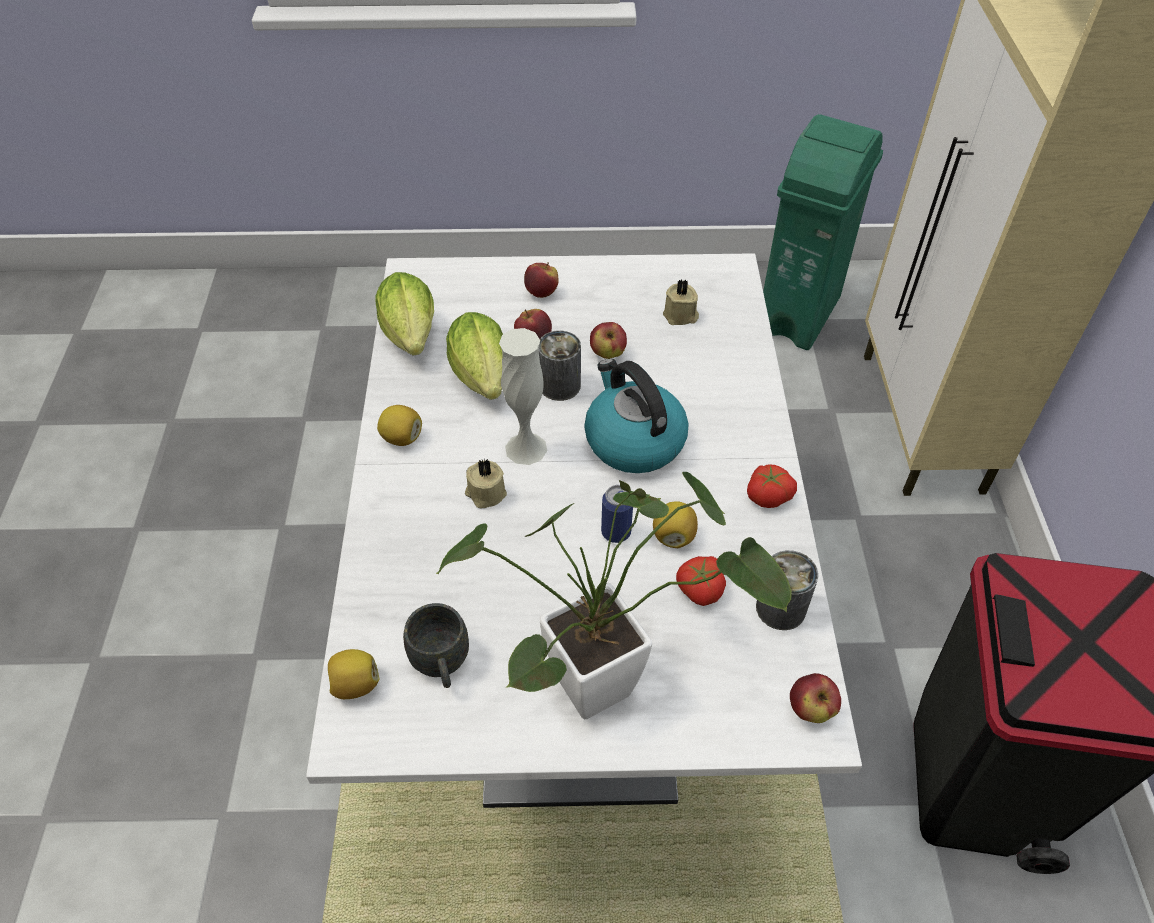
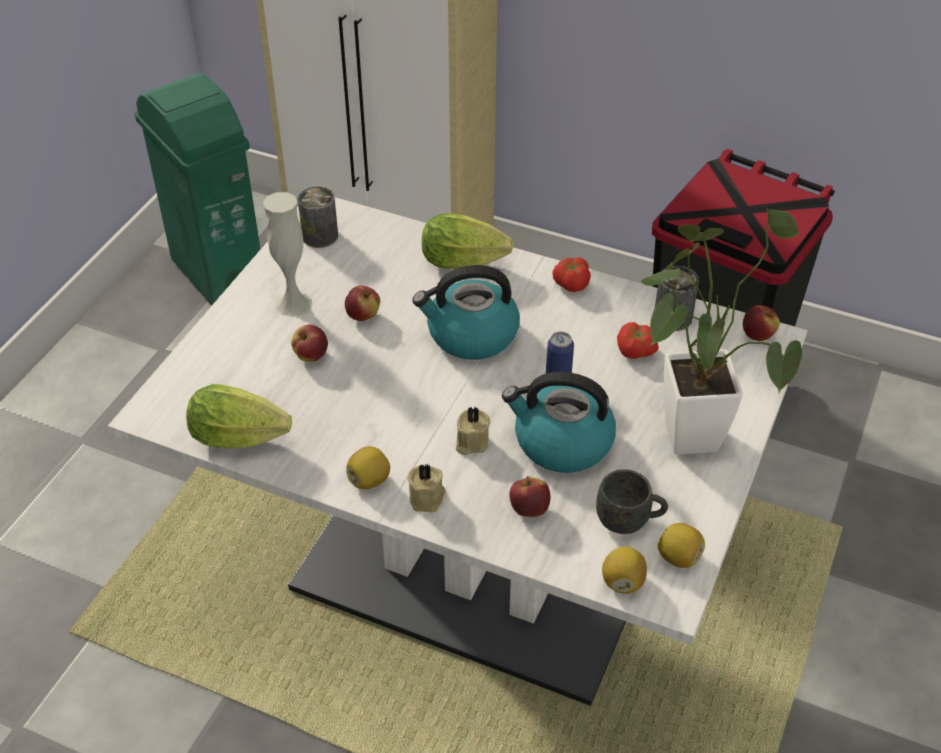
camera: 65 degrees left, 5 degrees down
(483, 380) = (337, 404): lettuce -> lettuce (468, 263)
(523, 567) = (561, 443): none -> kettle
(526, 448) = (437, 401): white vase -> white vase (293, 304)
(541, 292) = (253, 331): apple -> apple (529, 509)
(560, 385) = (379, 357): can -> can (320, 236)
(673, 536) = (580, 347): lemon -> lemon (678, 557)
(681, 316) = (352, 258): beige candle -> beige candle (428, 498)

